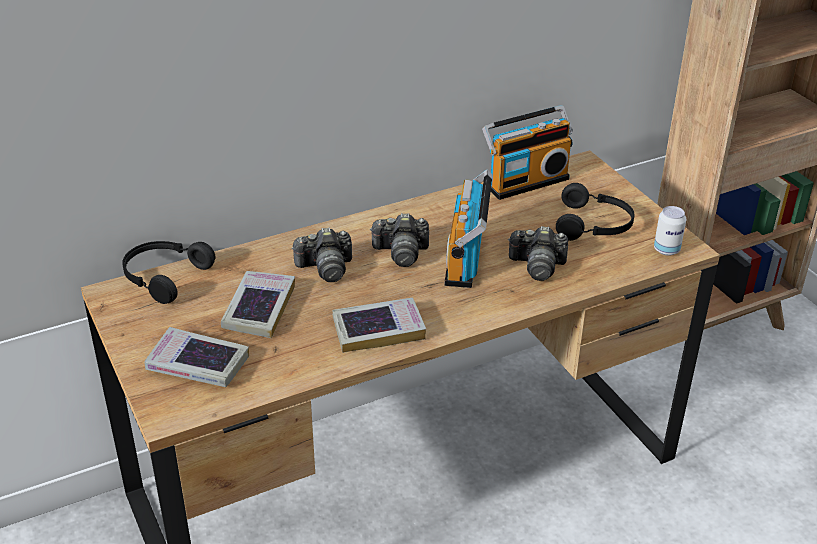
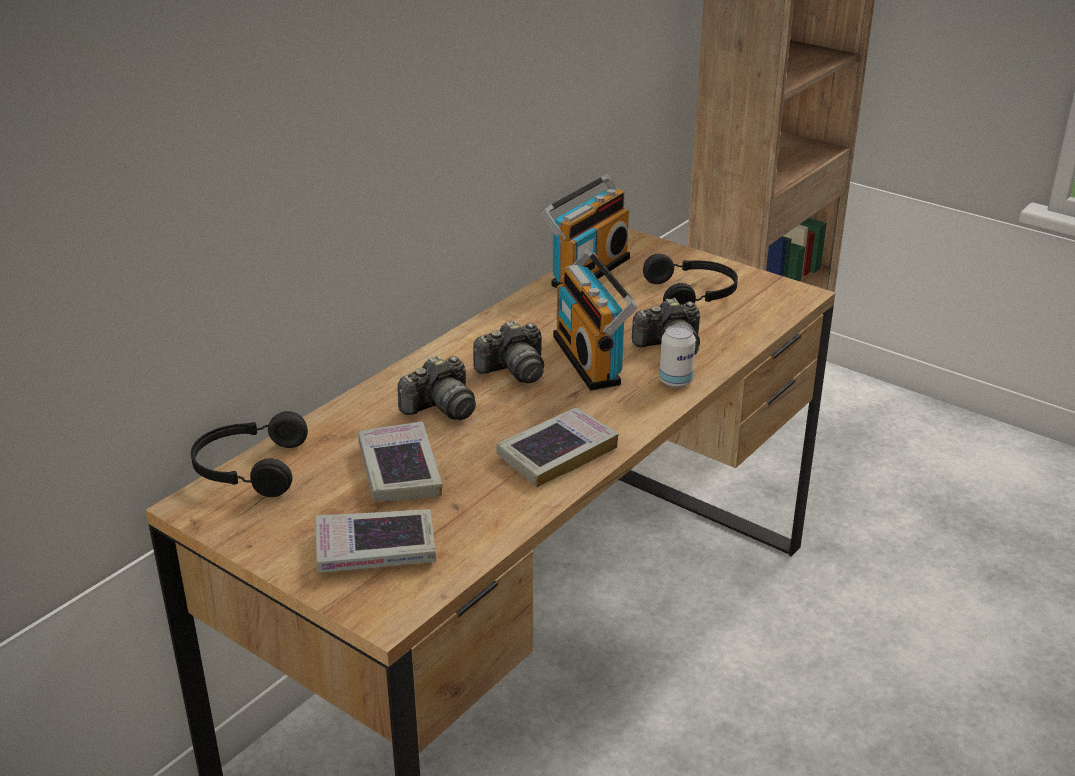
camera: 25 degrees left, 5 degrees down
(666, 250) = (783, 300): can -> can (675, 381)

